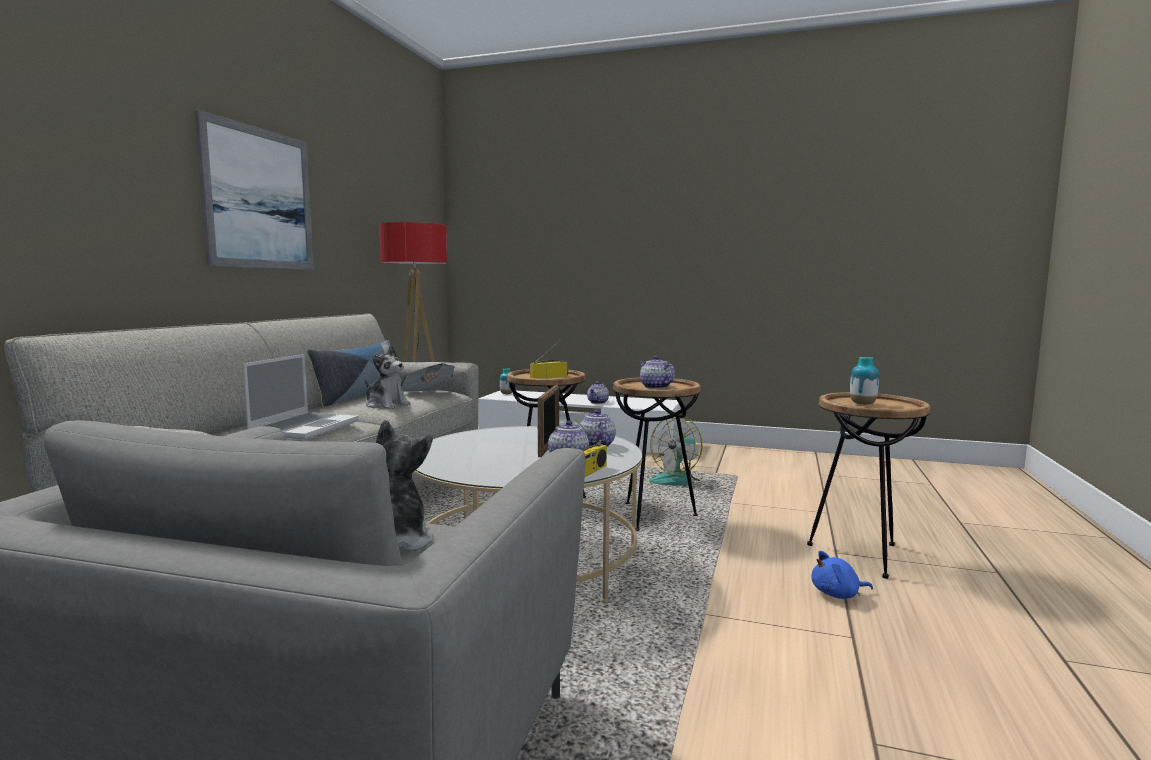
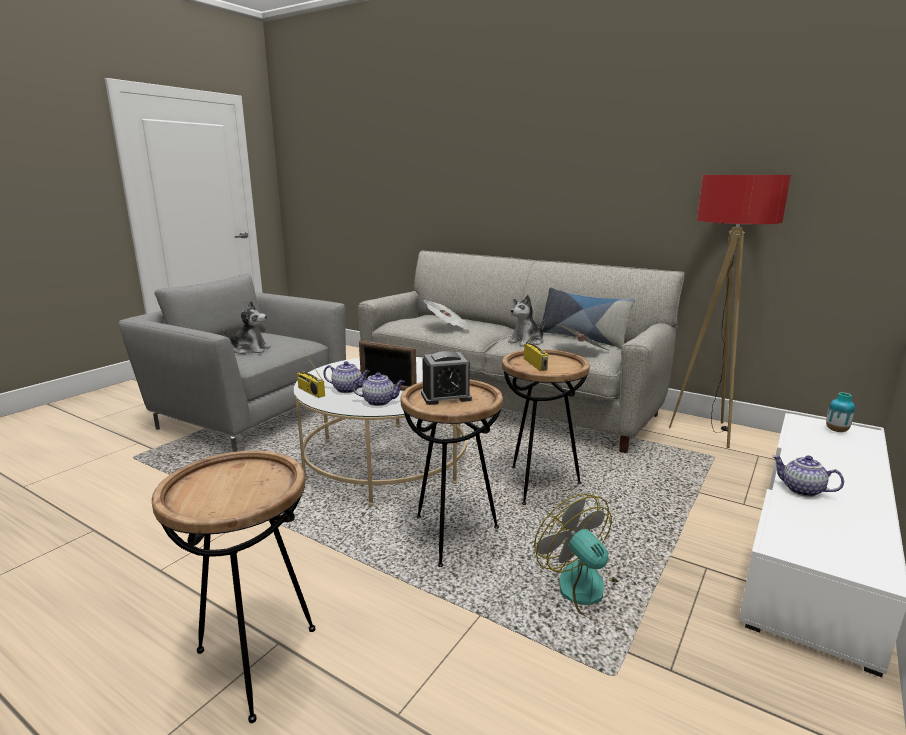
camera: 105 degrees right, 10 degrees up
(259, 199) = (577, 167): picture -> none
(304, 428) = (448, 327): laptop -> newspaper
(655, 387) = (446, 397): teapot -> alarm clock
(838, 594) = (210, 594): blue plush toy -> none
(862, 404) = (239, 479): vase -> none

